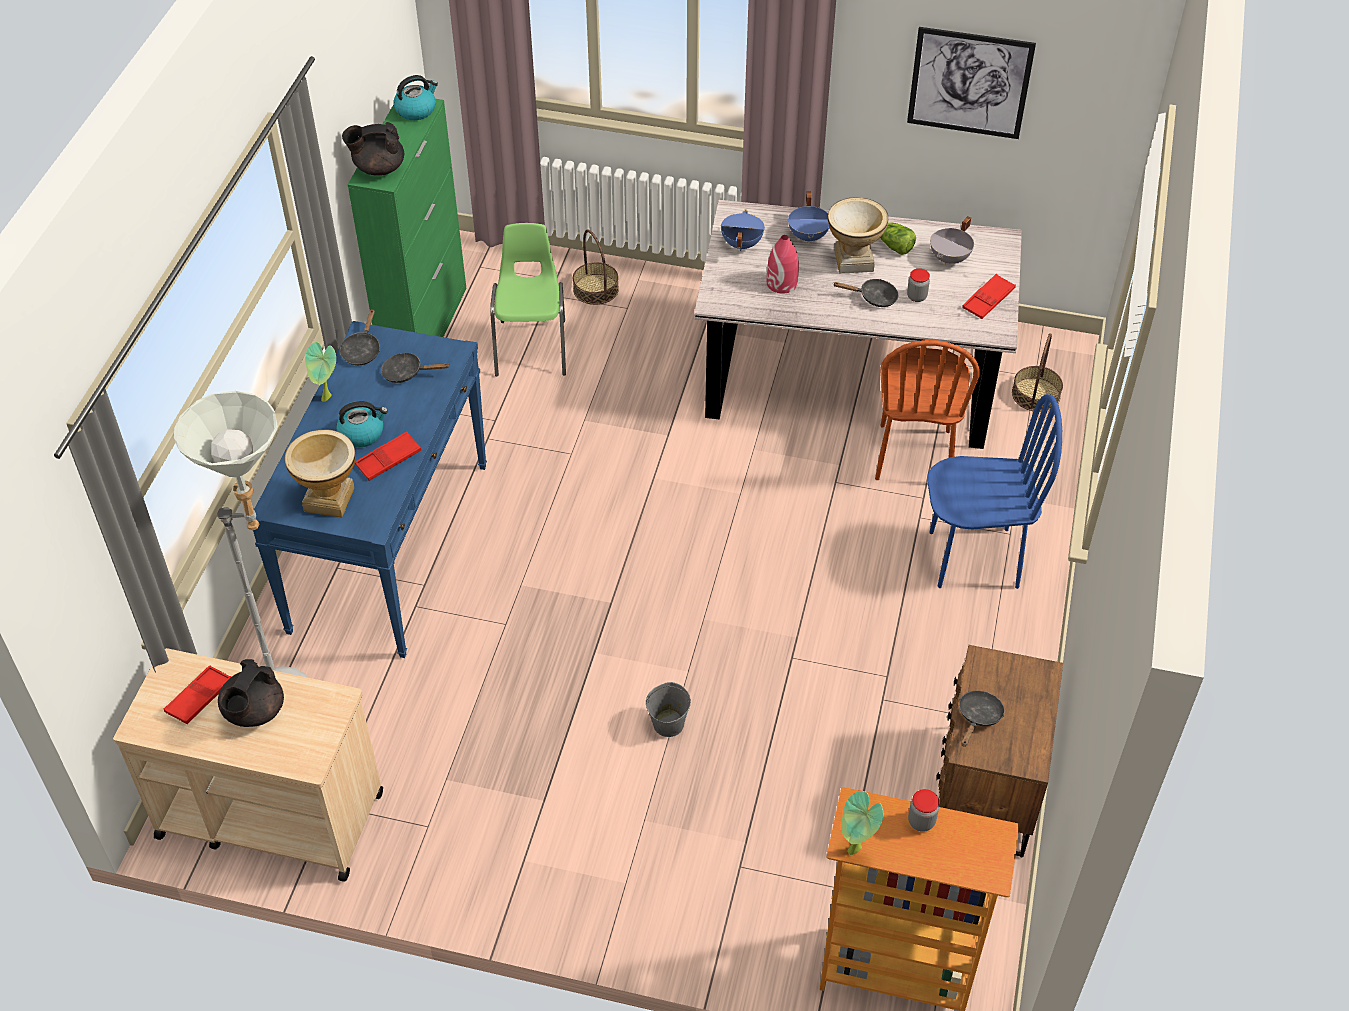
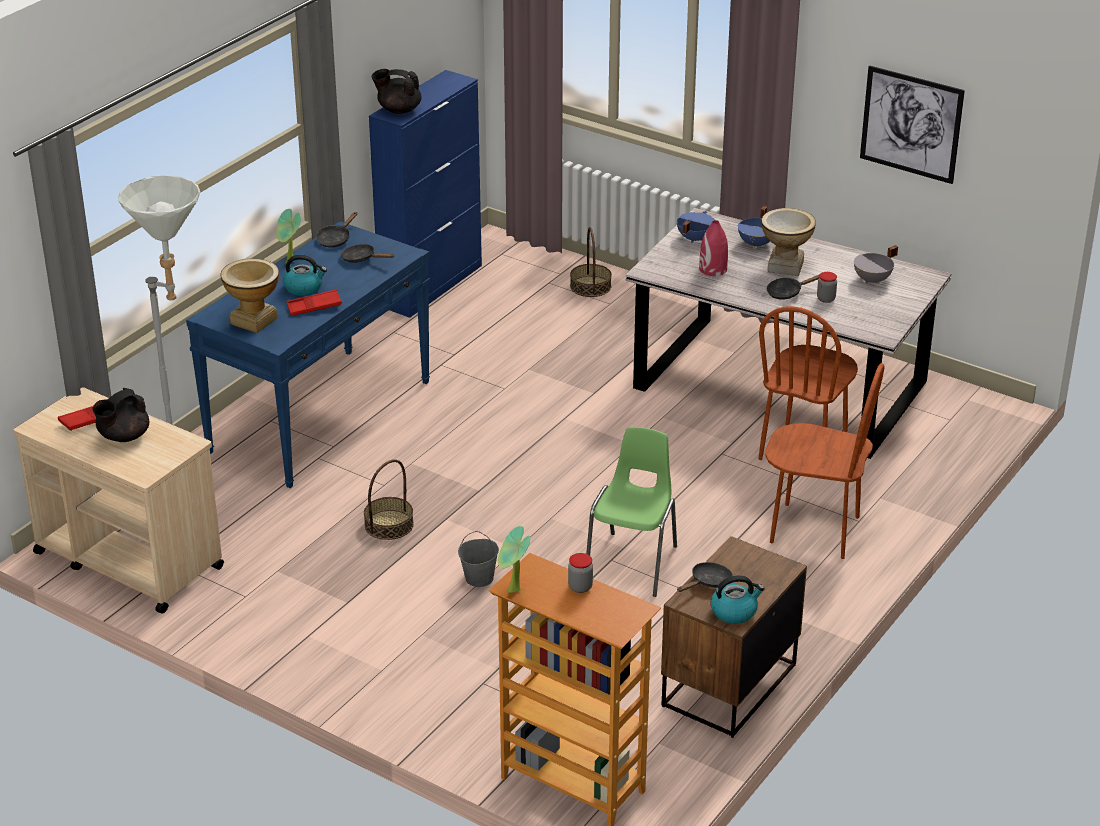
camera: 20 degrees right, 15 degrees down
(416, 110) = (451, 81): kettle -> kettle (734, 611)
(425, 329) = (431, 285): green cabinet -> blue cabinet
(532, 347) = (513, 314): green chair -> green chair (633, 563)
(874, 297) = (787, 292): black frying pan -> black frying pan turned 135 degrees clockwise
(894, 246) = (827, 263): lettuce -> none
(973, 558) = (814, 530): blue chair -> brown chair
(988, 300) = (889, 313): red tray -> none
(1036, 394) = (943, 432): basket -> basket (389, 525)

